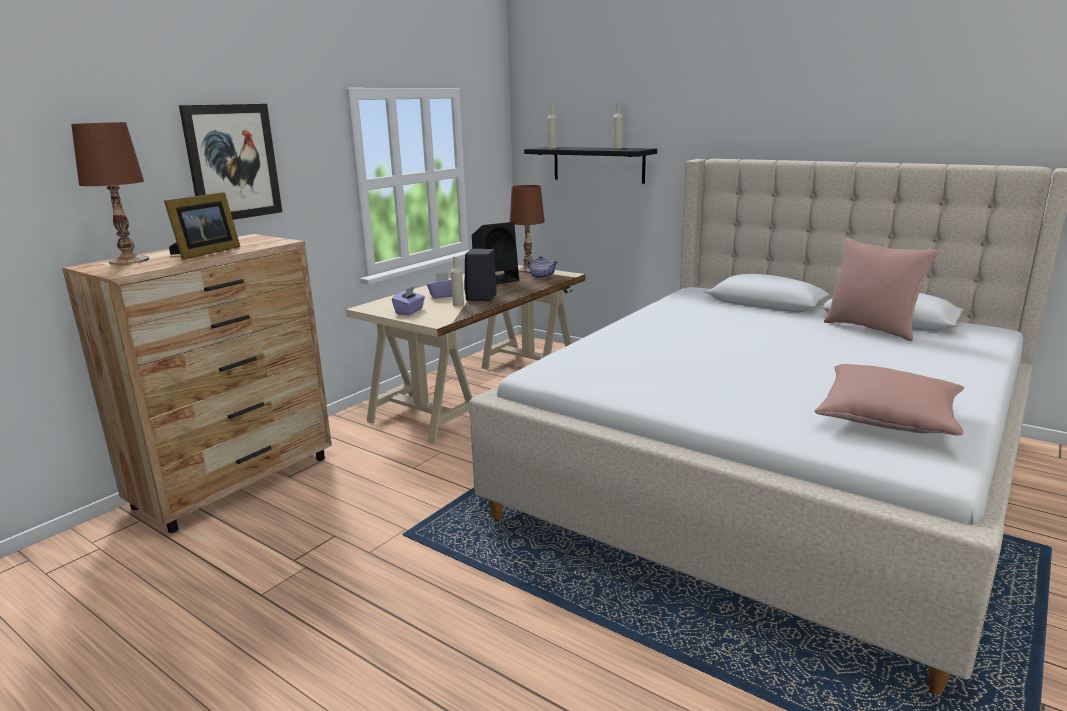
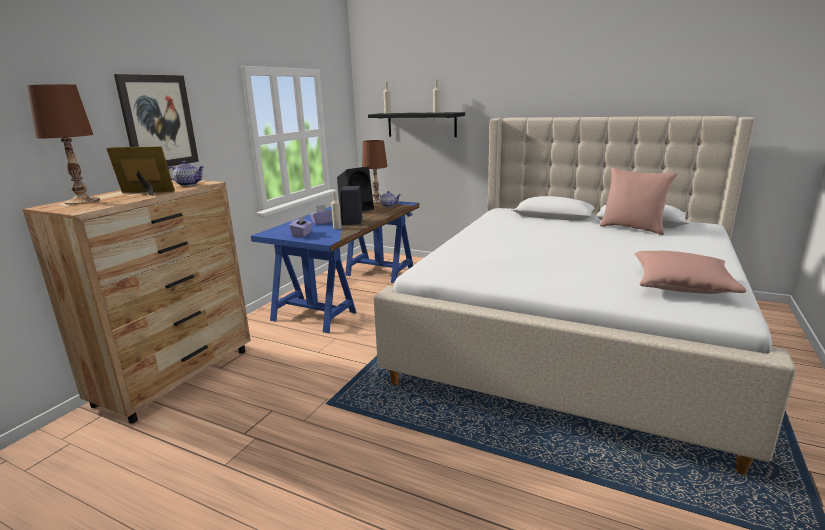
camera: 10 degrees left, 0 degrees up
(204, 253) = (146, 193): picture frame -> picture frame turned 105 degrees counterclockwise
(259, 243) = (188, 184): none -> teapot
(479, 391) = (349, 292): beige desk -> blue desk

